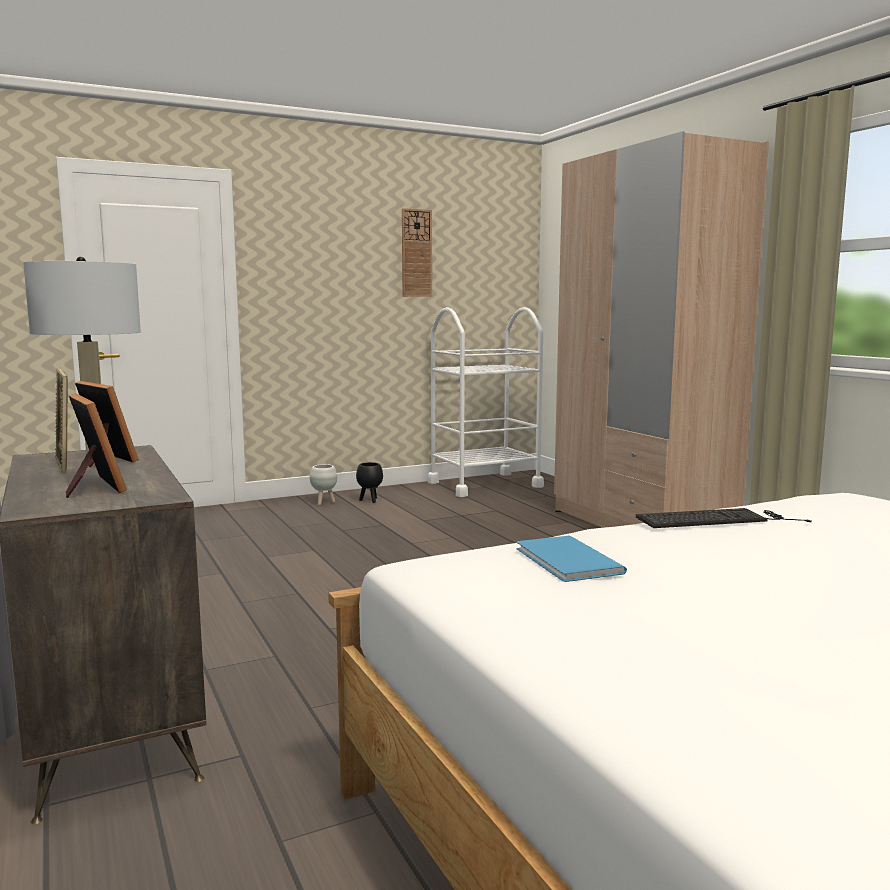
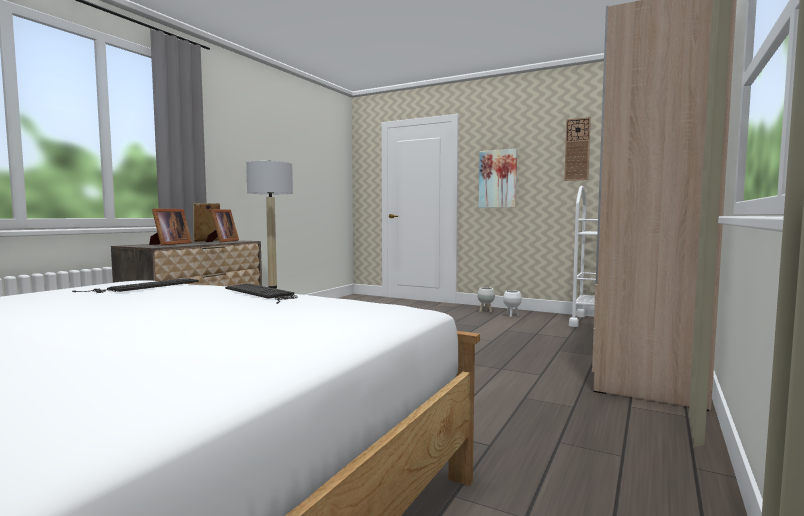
camera: 55 degrees right, 5 degrees down
(308, 289) = (498, 179): none -> picture
(369, 500) = (512, 316): black planter -> white planter
(567, 562) = (143, 287): blue book -> keyboard

